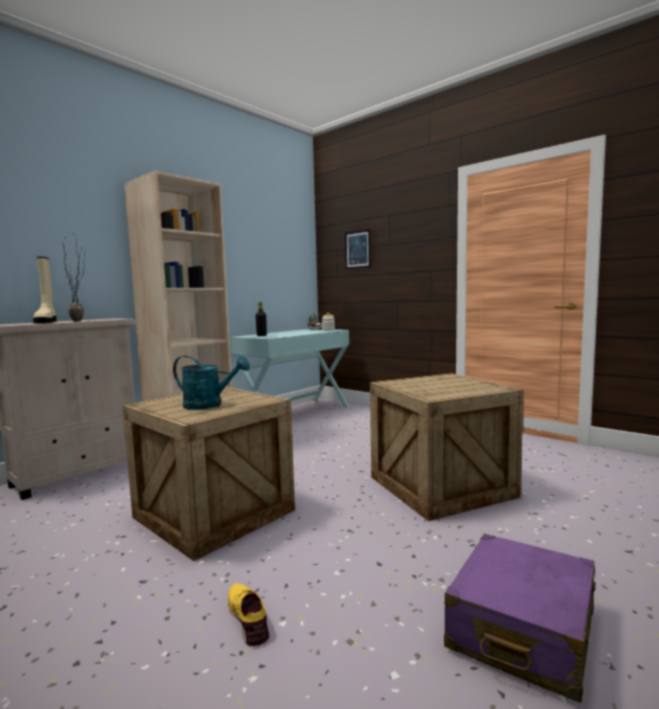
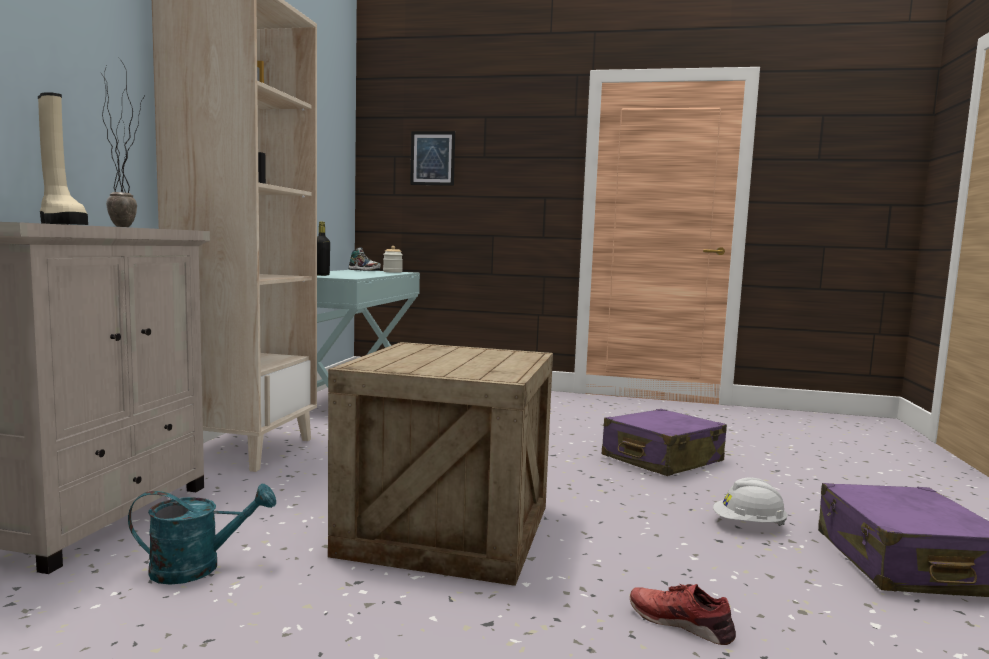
camera: 30 degrees left, 0 degrees up
(209, 405) = (471, 363): turquoise watering can -> turquoise watering can (198, 567)
(249, 618) = (681, 622): yellow shoe -> red shoe
(425, 557) = (748, 525): none -> white hard hat
(440, 487) = (662, 459): crate -> purple suitcase

